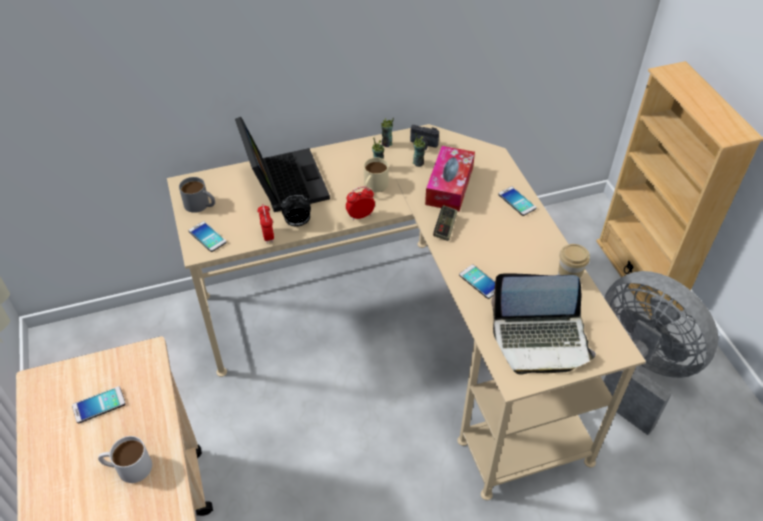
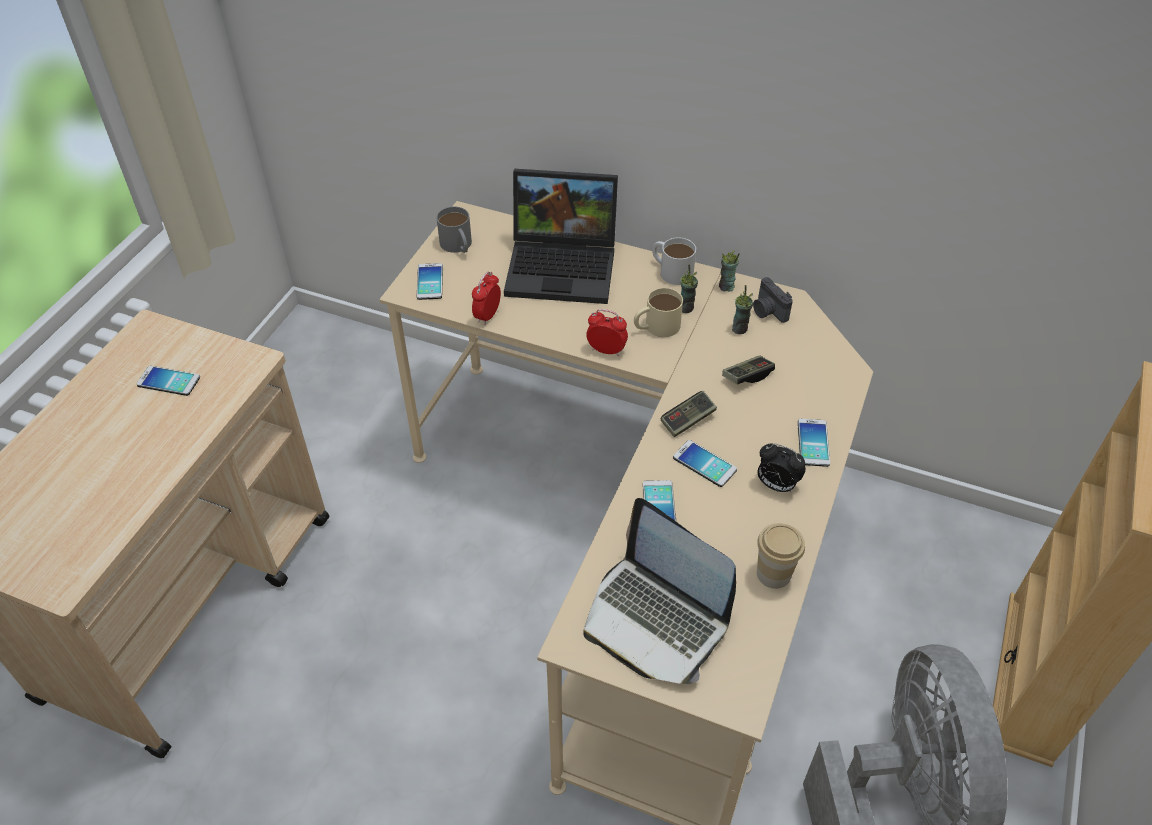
camera: 40 degrees right, 0 degrees up
(127, 467) = (131, 453): white mug -> white mug (671, 270)
(282, 181) = (564, 266): laptop -> laptop turned 75 degrees clockwise
(297, 223) = (531, 320): alarm clock -> alarm clock (776, 485)
(449, 186) = (747, 376): tissue box -> game controller
(478, 245) = (704, 464): none -> phone

